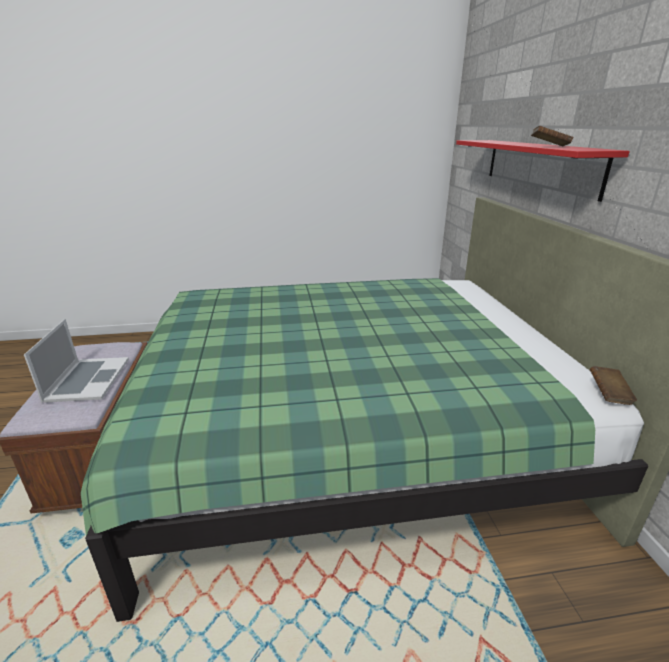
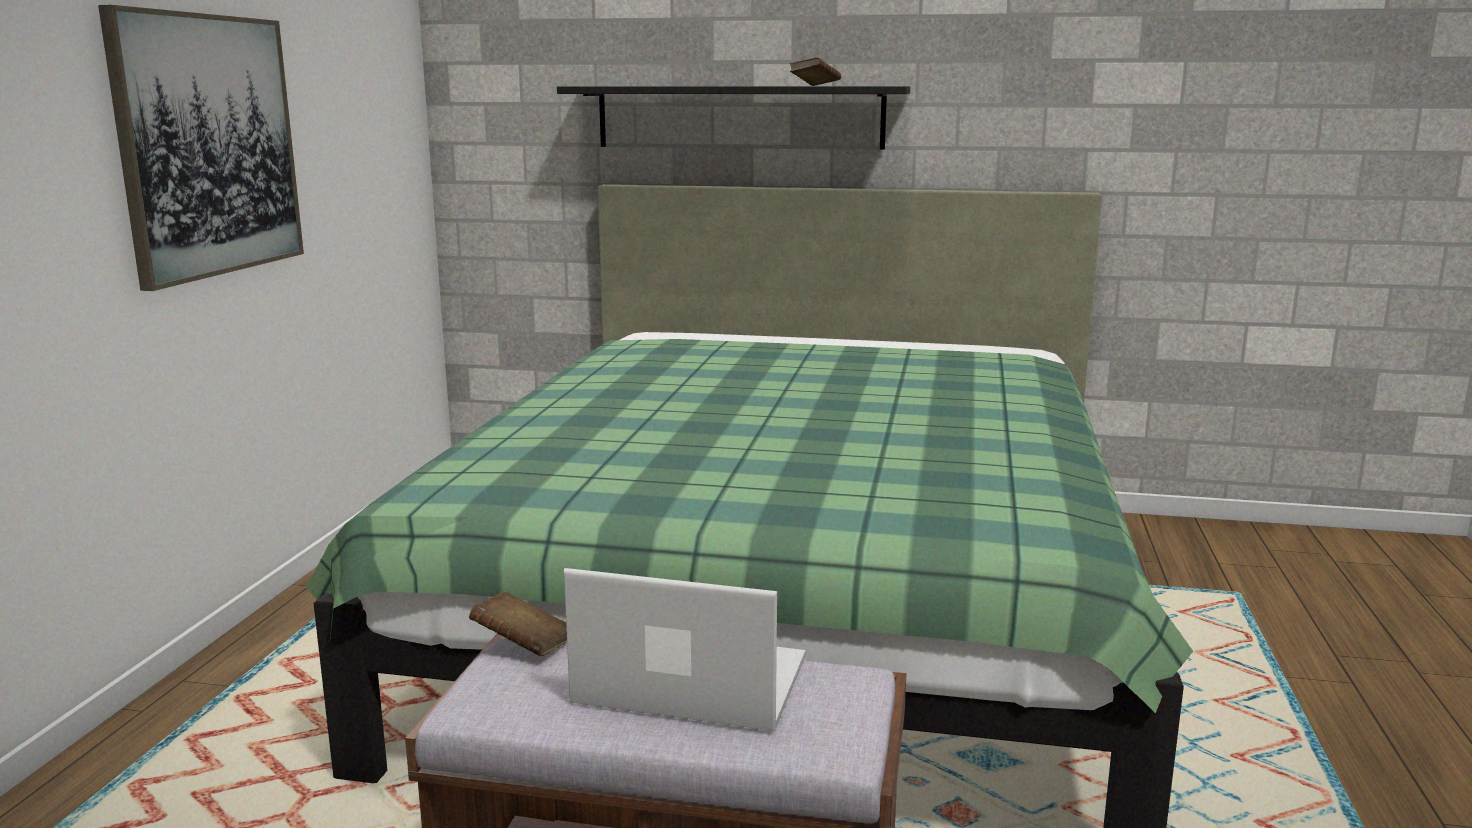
camera: 70 degrees left, 10 degrees down
(286, 160) = (209, 146): none -> picture
(539, 165) = (739, 117): red shelf -> black shelf
(609, 394) = (1026, 348): brown book -> brown book (522, 645)

